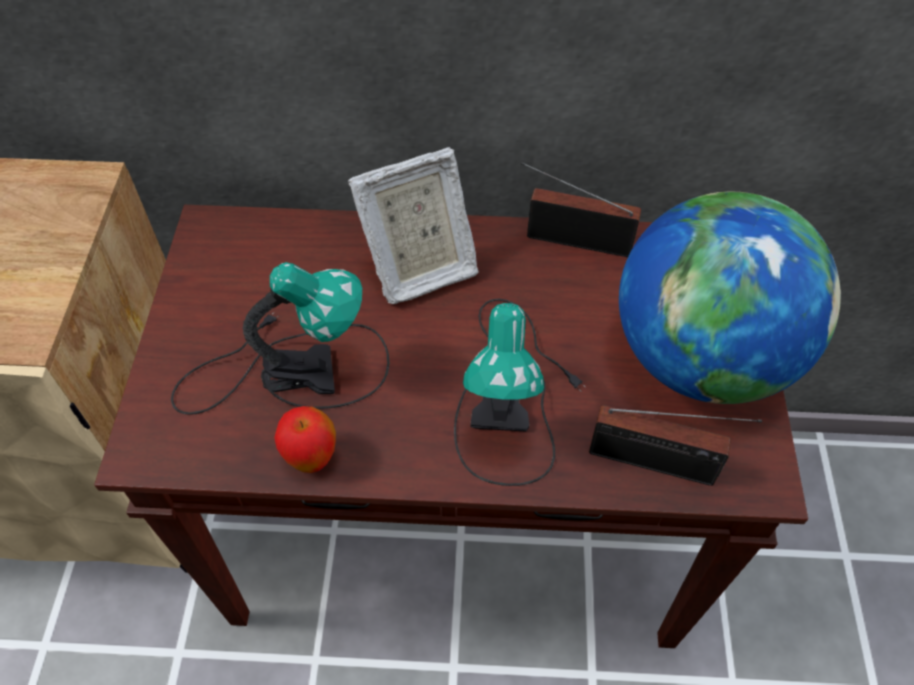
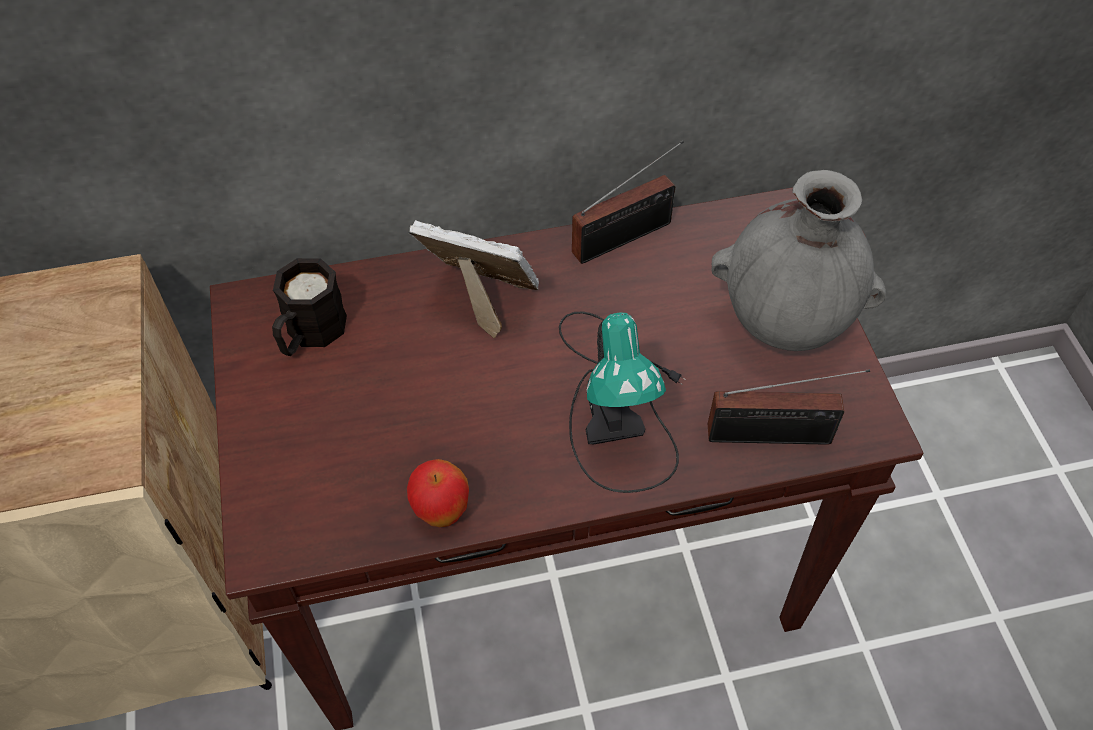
camera: 15 degrees left, 0 degrees up
(253, 266) = (310, 334): none -> black mug
(290, 369) = (387, 430): table lamp -> none
(419, 269) = (484, 300): picture frame -> picture frame turned 120 degrees counterclockwise
(573, 239) = (627, 236): radio -> radio turned 150 degrees clockwise
(701, 357) = (784, 326): globe -> grey vase

